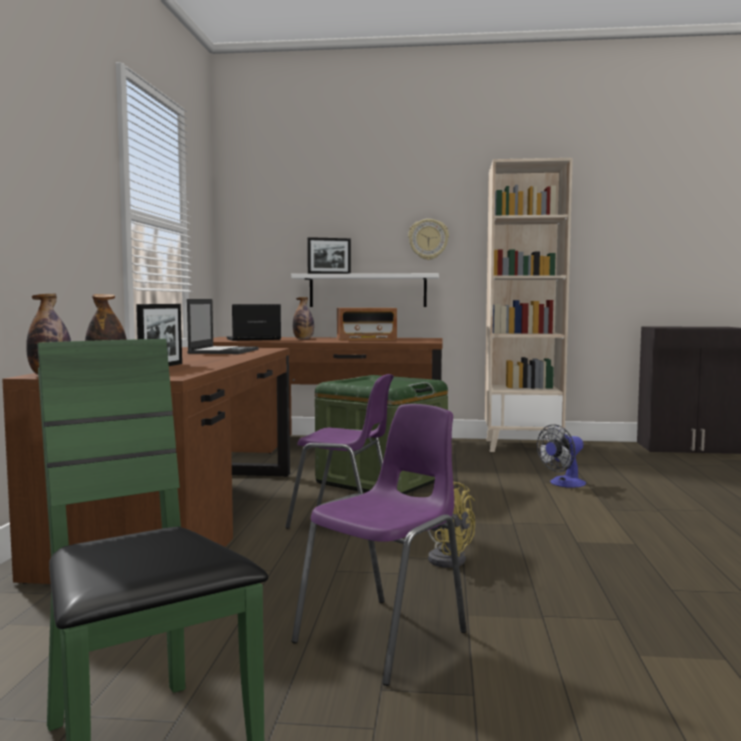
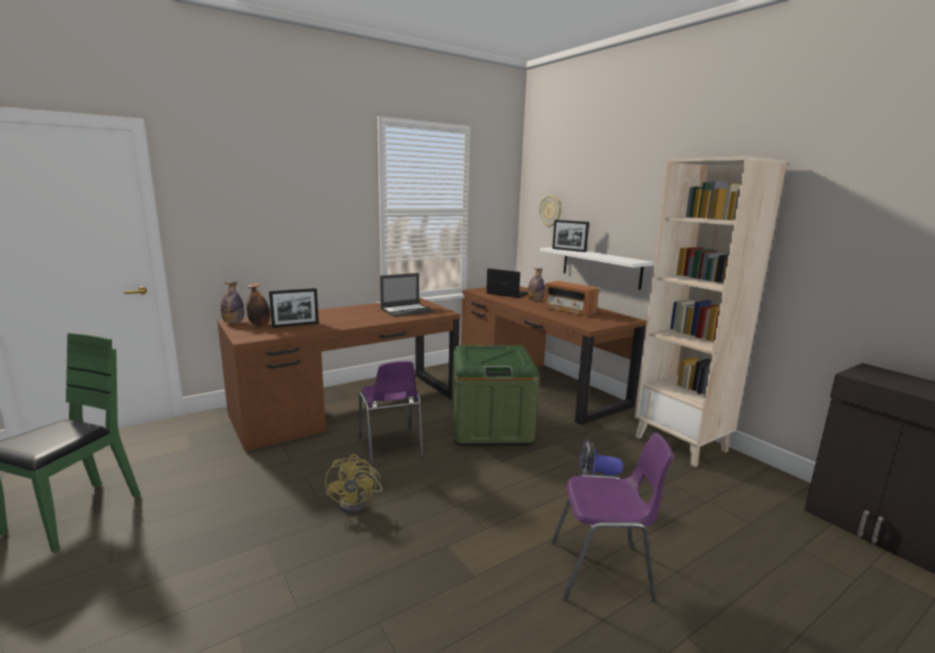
camera: 50 degrees right, 10 degrees up
(385, 636) = (219, 527): purple chair -> purple chair (603, 572)
(428, 239) = (649, 227): wall clock -> wall clock (551, 211)

